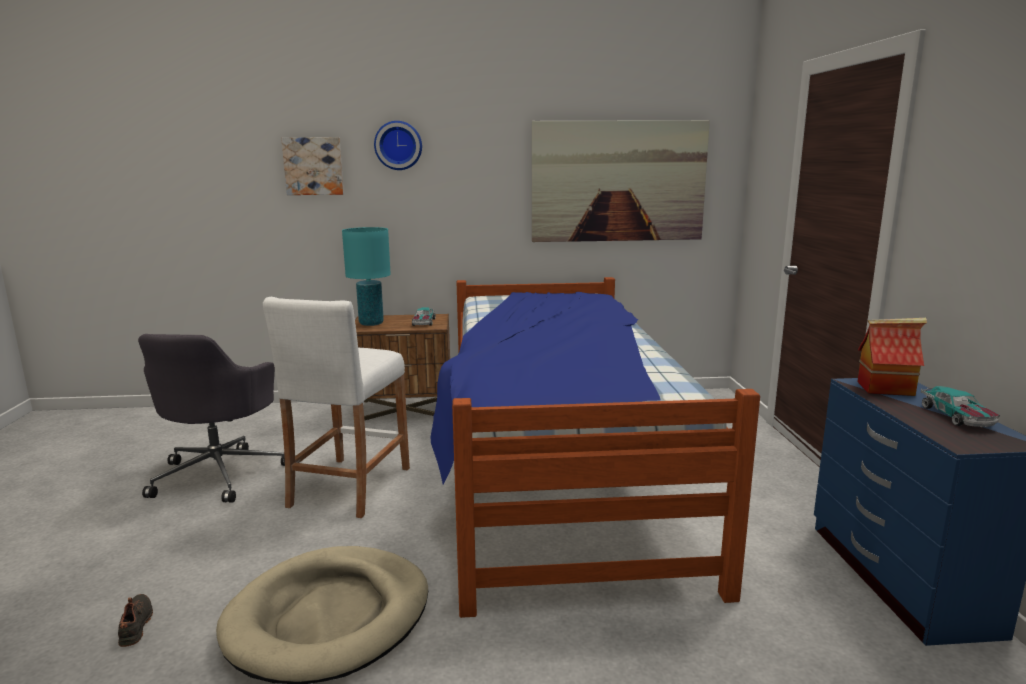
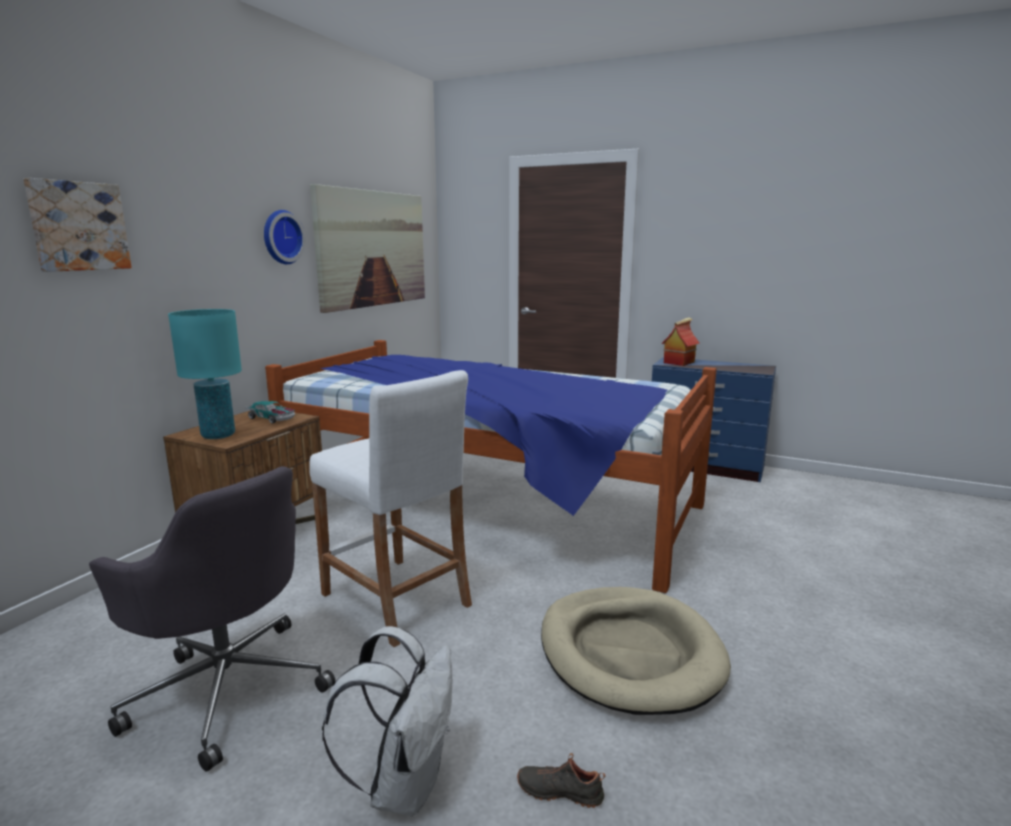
camera: 60 degrees left, 0 degrees up
(140, 560) = (404, 783): none -> white backpack
(398, 145) = (188, 202): wall clock -> wall clock (281, 237)
(957, 417) = (728, 364): toy car -> none

